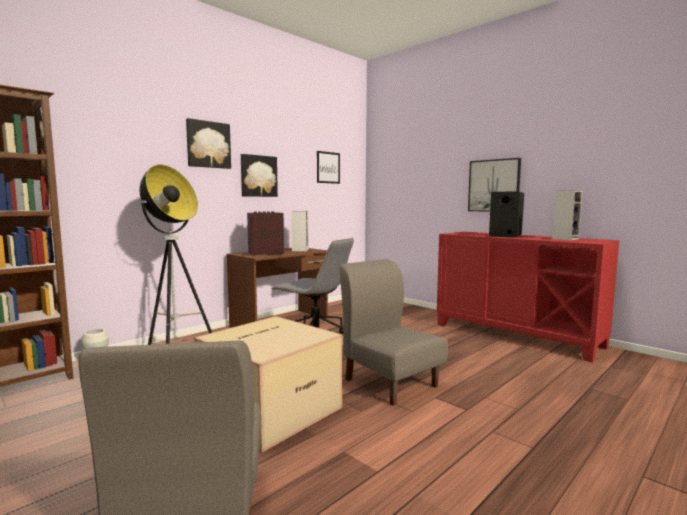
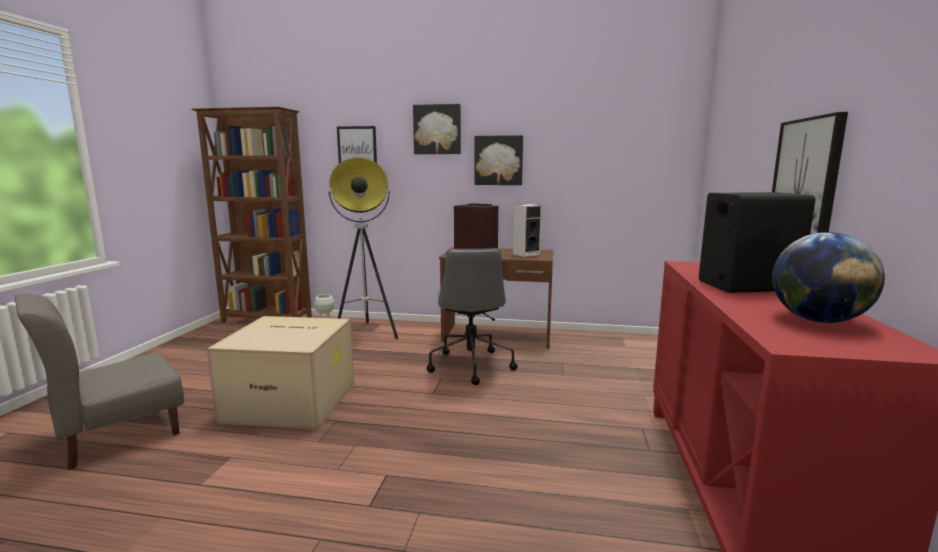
camera: 55 degrees right, 5 degrees up
(328, 167) = (617, 142): picture -> picture (357, 147)
(390, 382) = (402, 436): grey chair -> none
(565, 238) = (818, 320): speaker -> globe

